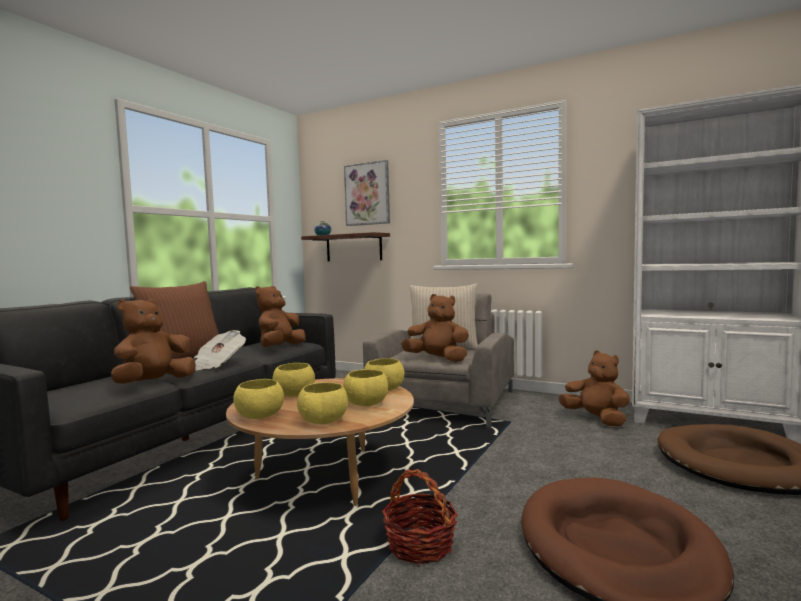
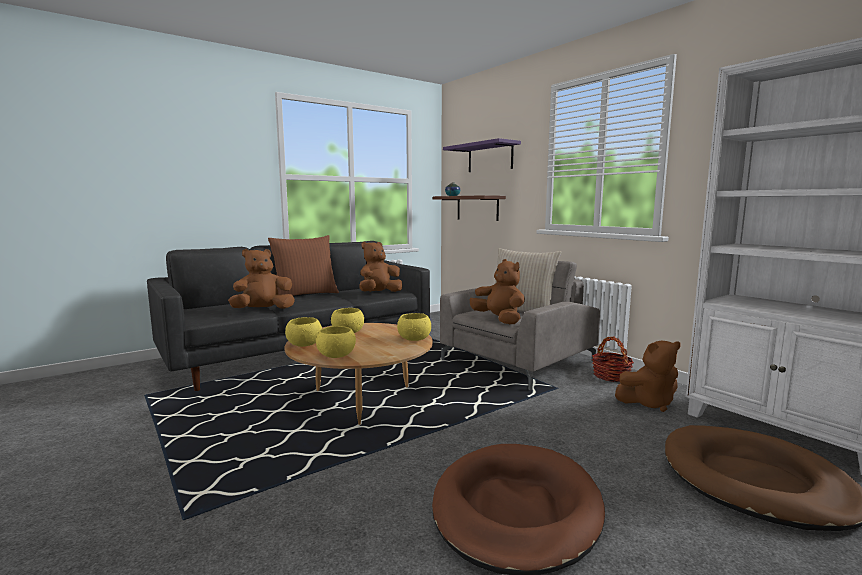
camera: 25 degrees right, 5 degrees up
(217, 365) = (317, 302): newspaper -> none
(365, 404) = (383, 348): yellow bowl -> none
(367, 194) = (490, 157): picture -> purple shelf
(420, 545) = (372, 462): basket -> basket (611, 376)
(596, 419) = (648, 403): brown plush toy -> brown plush toy turned 90 degrees clockwise

